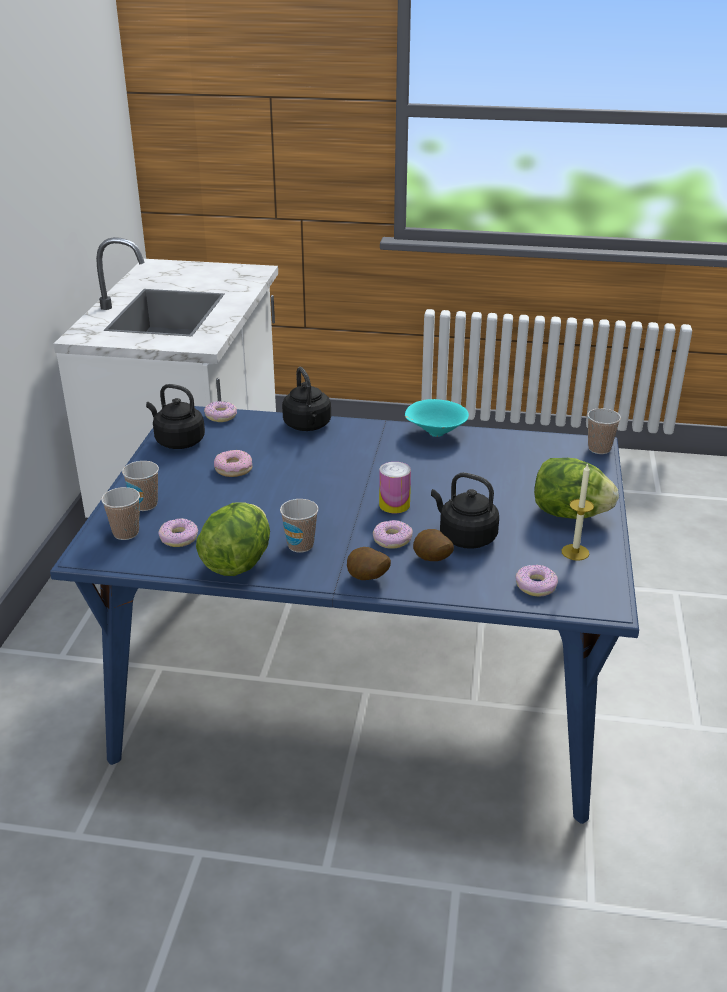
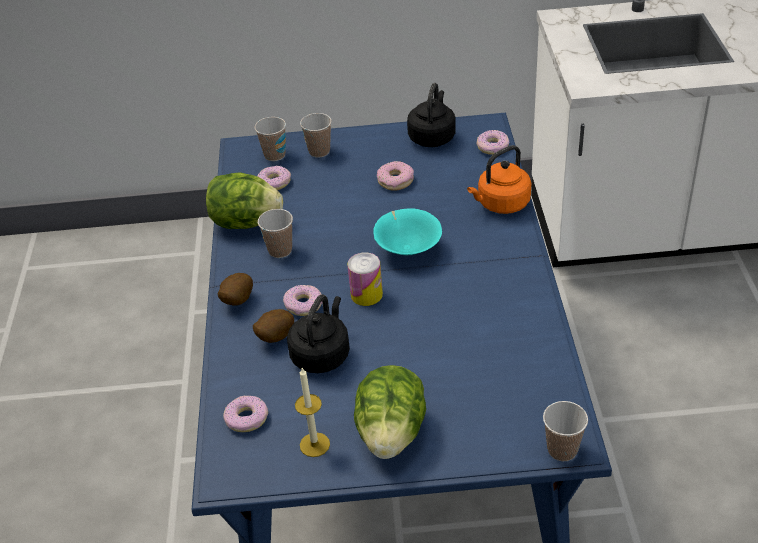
camera: 80 degrees right, 10 degrees up
(308, 426) = (501, 204): black kettle -> orange kettle
(434, 433) = (530, 297): turquoise bowl -> turquoise bowl (407, 249)

